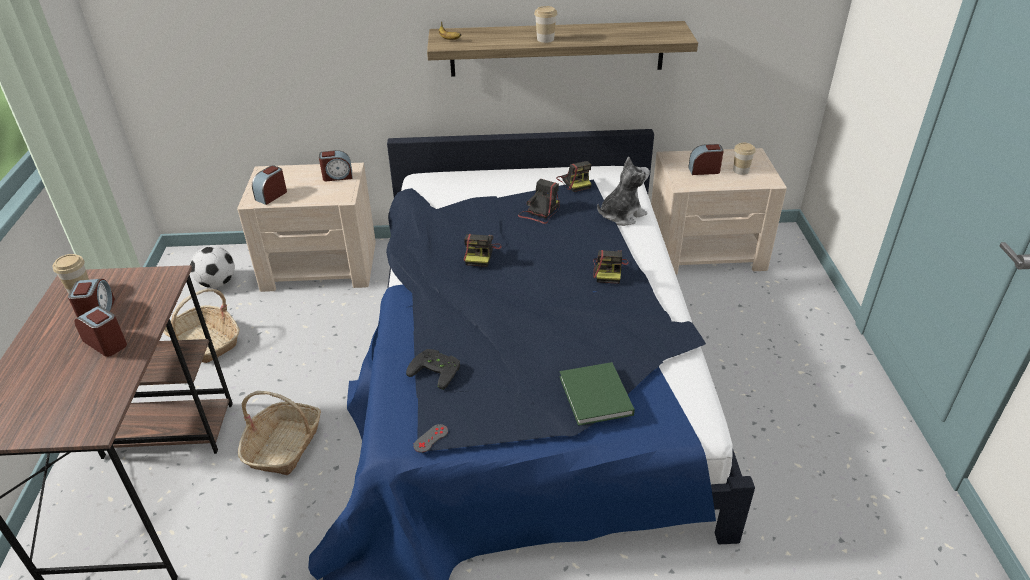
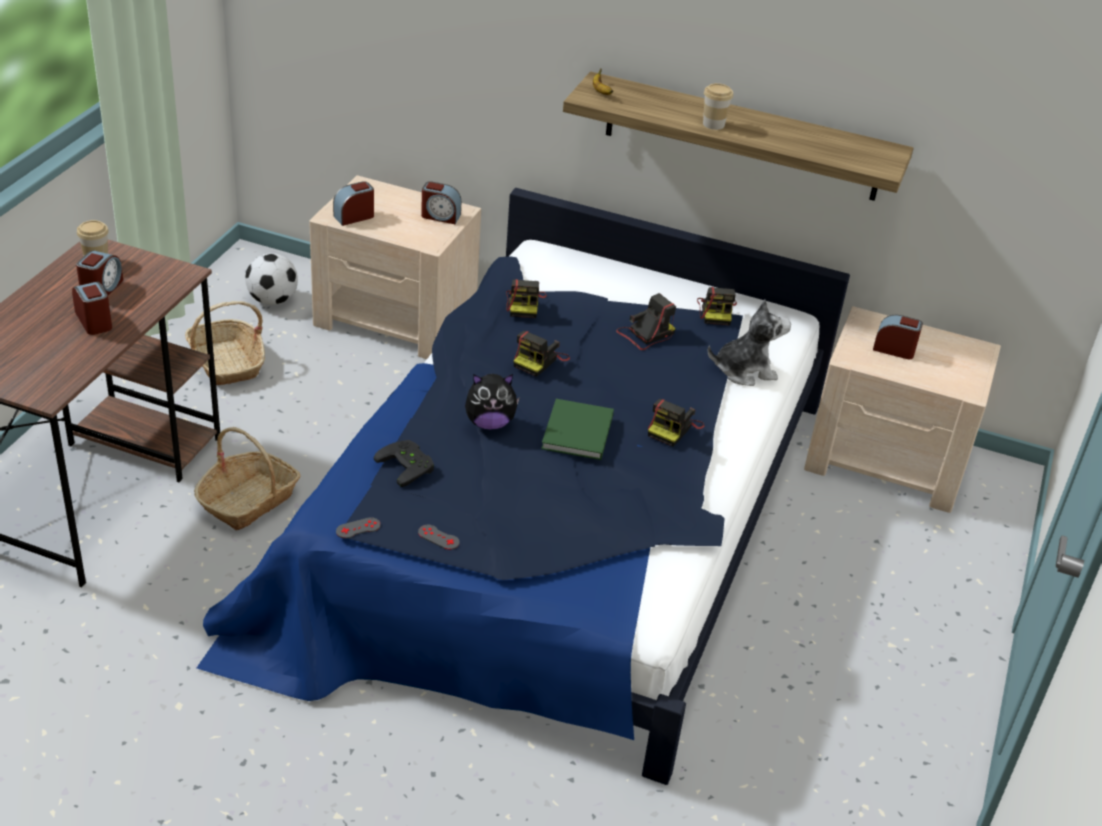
camera: 20 degrees right, 0 degrees up
(441, 218) = (524, 304): none -> camera
(478, 313) = (489, 423): none -> plush toy
(500, 420) = (438, 537): none -> grey game controller
(596, 397) = (552, 553): green book -> green book (577, 433)
(740, 170) = (943, 365): cup -> none

